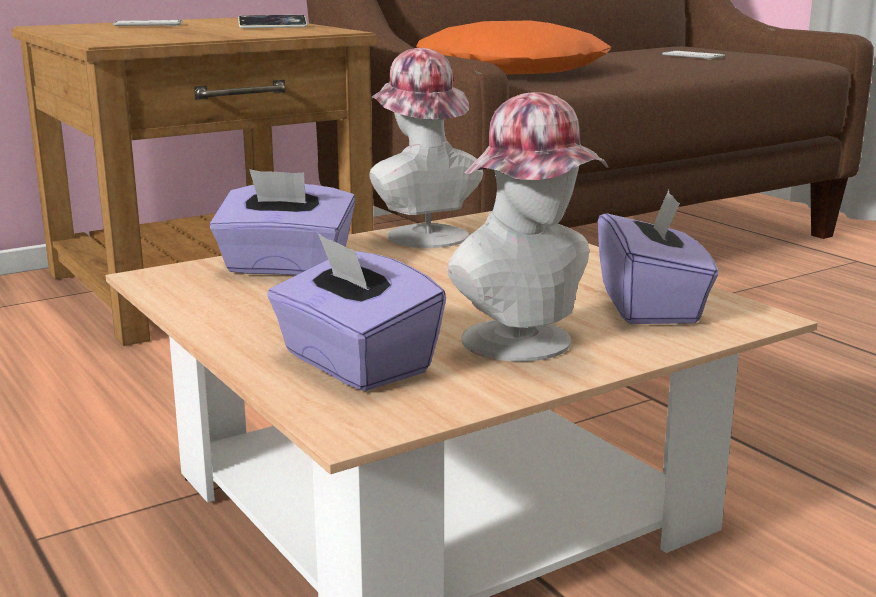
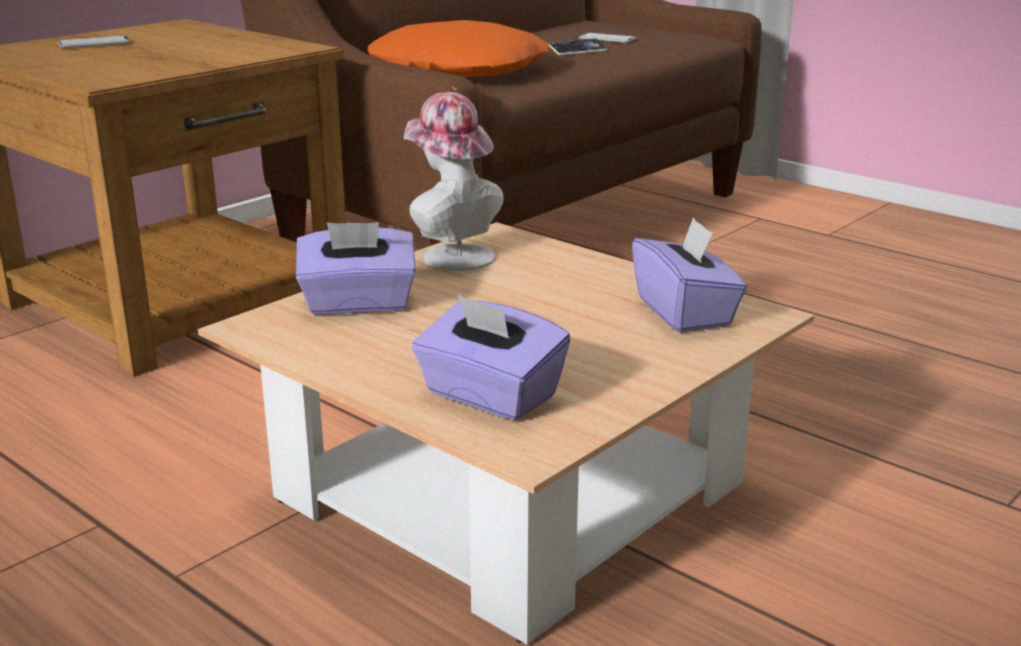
camera: 15 degrees left, 5 degrees up
(272, 26) = (229, 41): phone -> phone (577, 51)
(528, 345) = (613, 361): hat -> none

